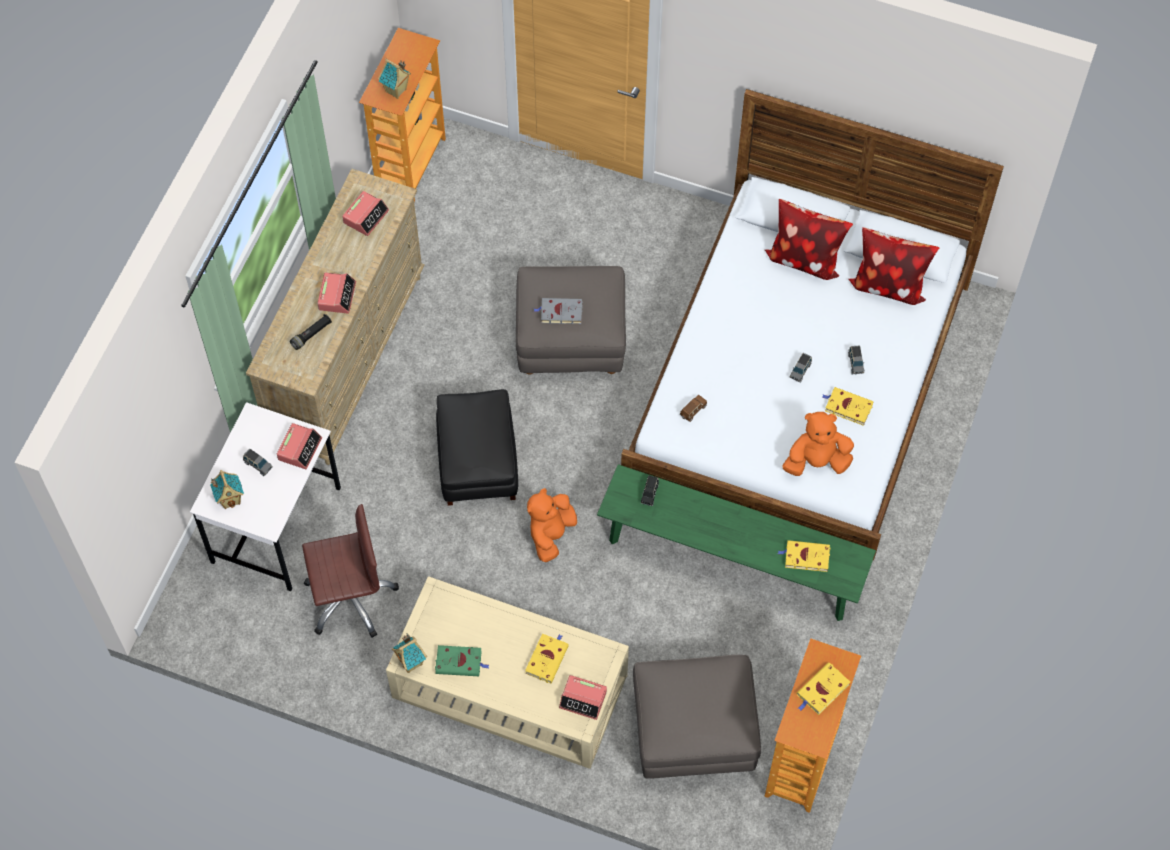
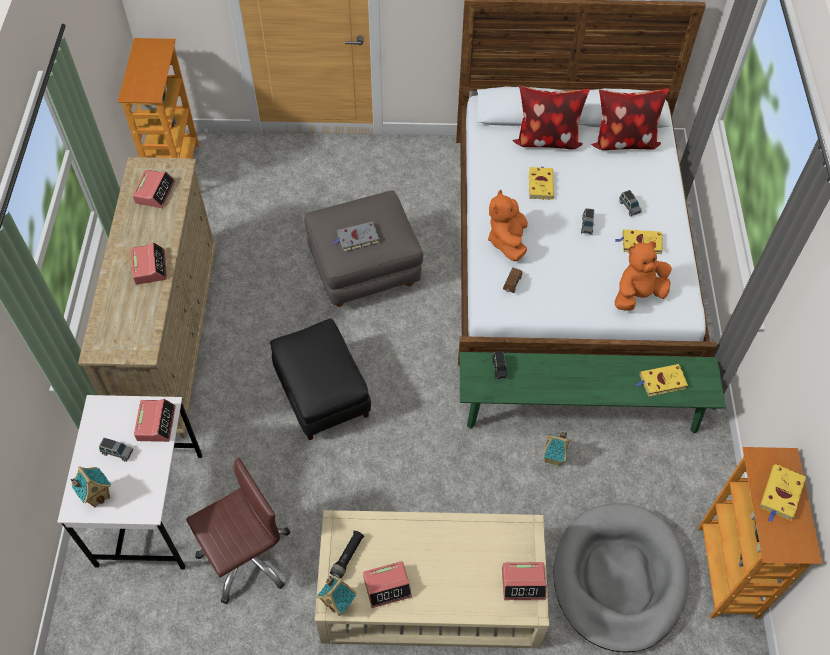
camera: 20 degrees left, 5 degrees down
(311, 335) = (135, 309): black flashlight -> black flashlight (347, 556)
(396, 91) = (149, 85): toy house -> toy house (554, 458)
(460, 662) = (387, 586): green book -> alarm clock
(547, 658) = (471, 553): yellow book -> yellow book (540, 184)
(551, 534) = (413, 437): orange plush toy -> orange plush toy (507, 241)
(693, 732) = (619, 578): grey ottoman -> grey dog bed

